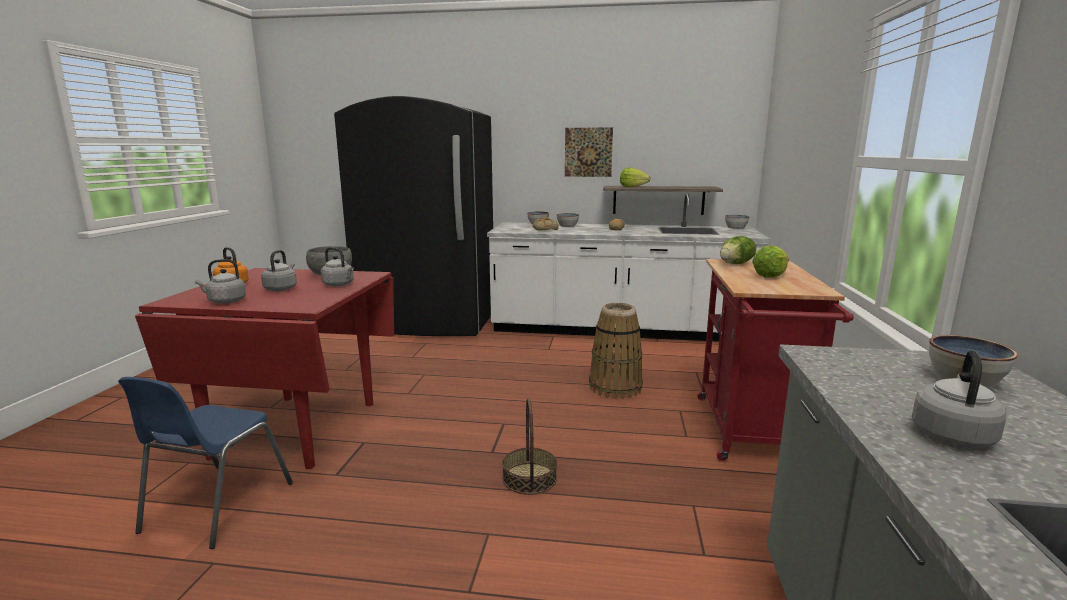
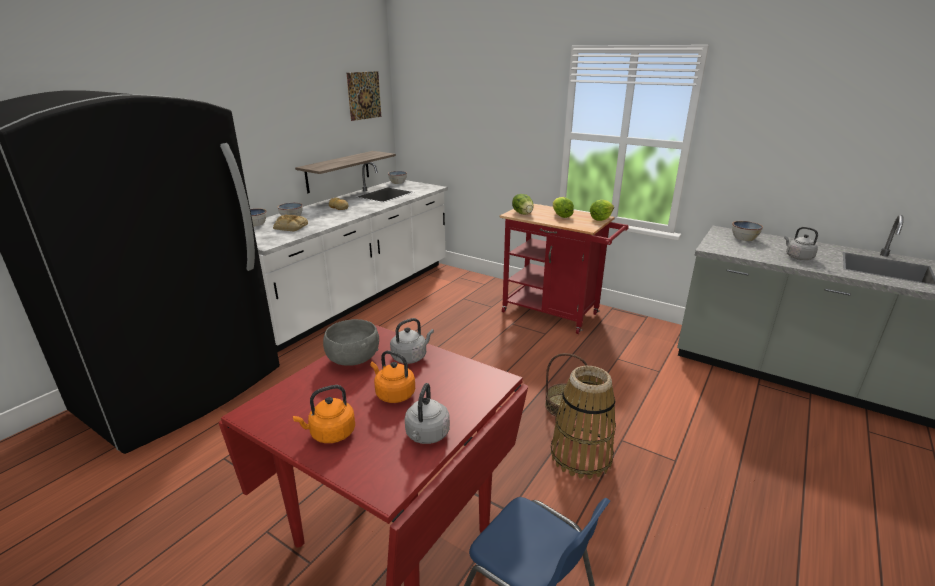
camera: 65 degrees left, 10 degrees up
(281, 288) = (393, 394): grey kettle -> orange kettle
(588, 152) = (275, 135): picture -> picture (364, 95)
(615, 387) = (460, 333): basket -> basket (581, 456)
(633, 187) = (332, 164): lettuce -> lettuce (601, 219)

